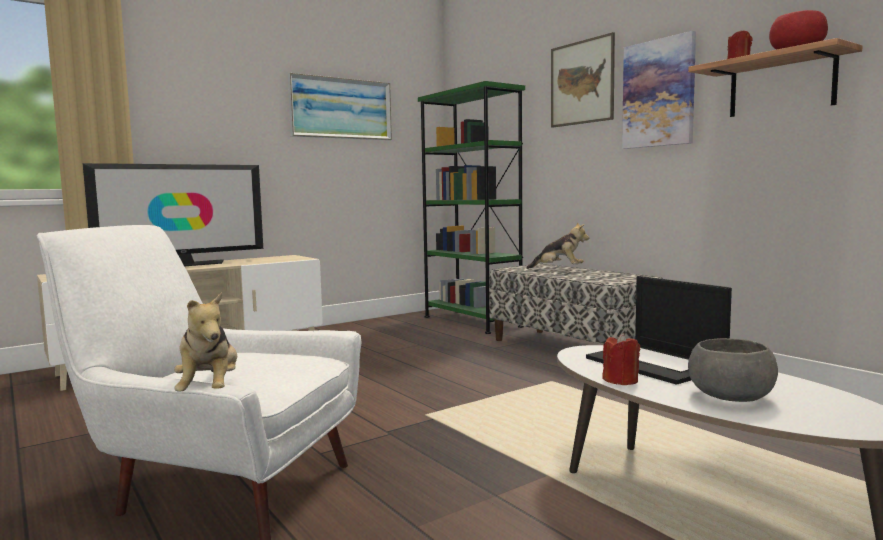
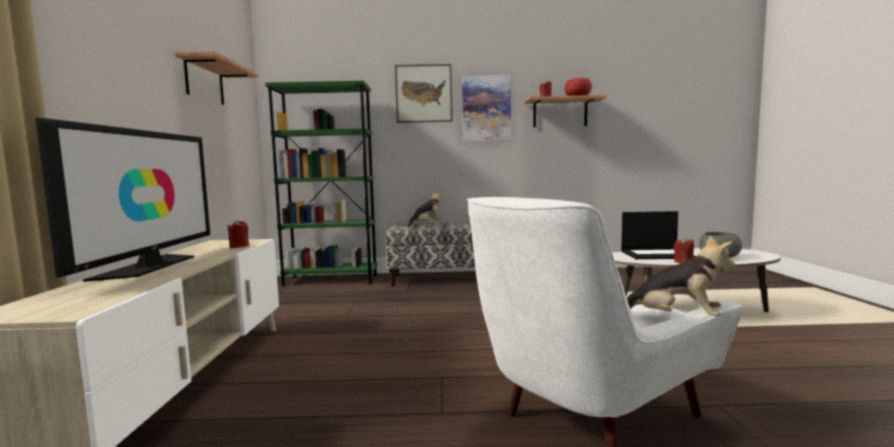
camera: 55 degrees left, 0 degrees up
(273, 261) = (239, 246): none -> red candle
(341, 108) = (204, 82): picture -> shelf

